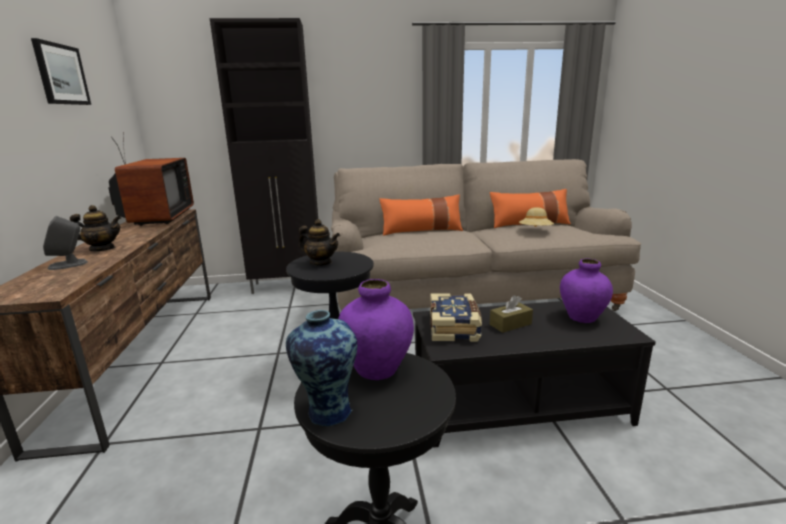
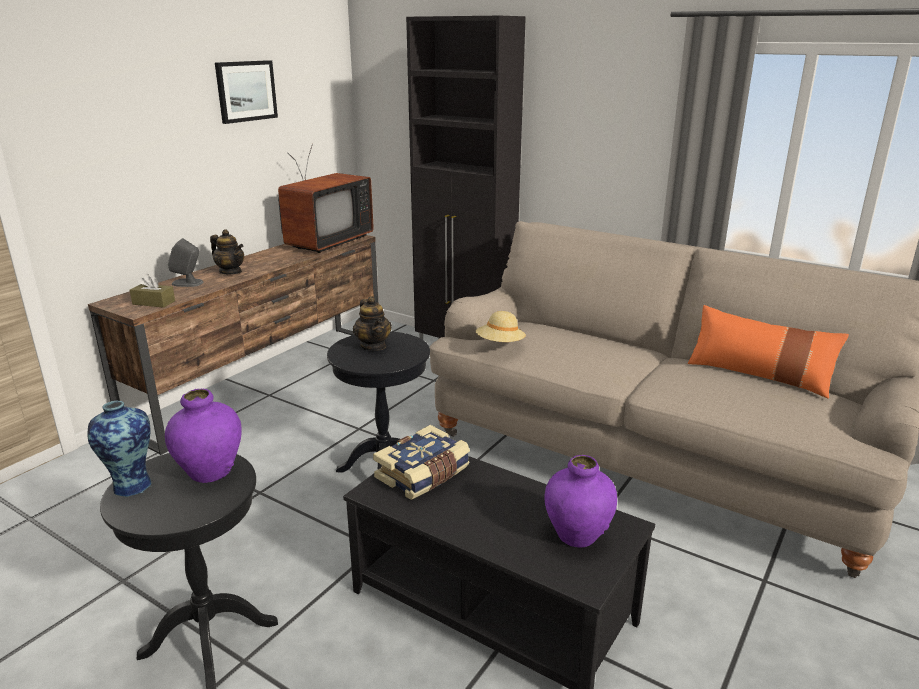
camera: 40 degrees right, 5 degrees up
(421, 231) = (586, 335): orange pillow -> none
(510, 324) = (482, 500): brown tissue box -> brown tissue box (153, 302)
(535, 231) = (728, 390): beige hat -> beige hat (500, 344)

